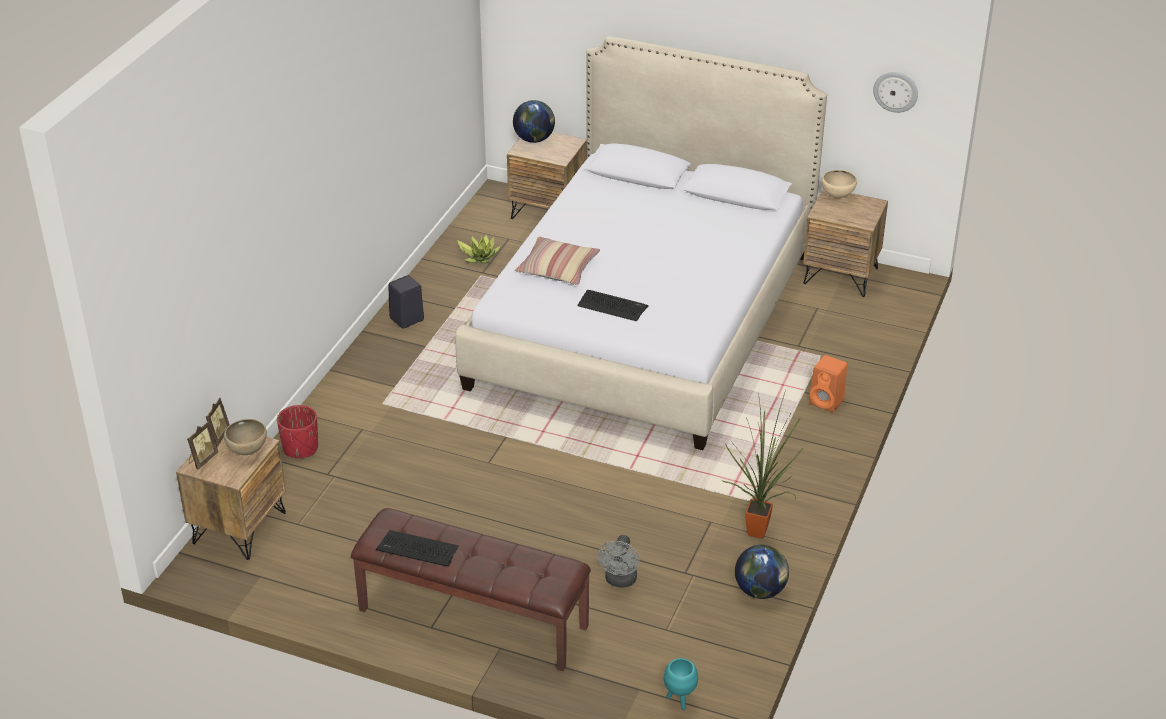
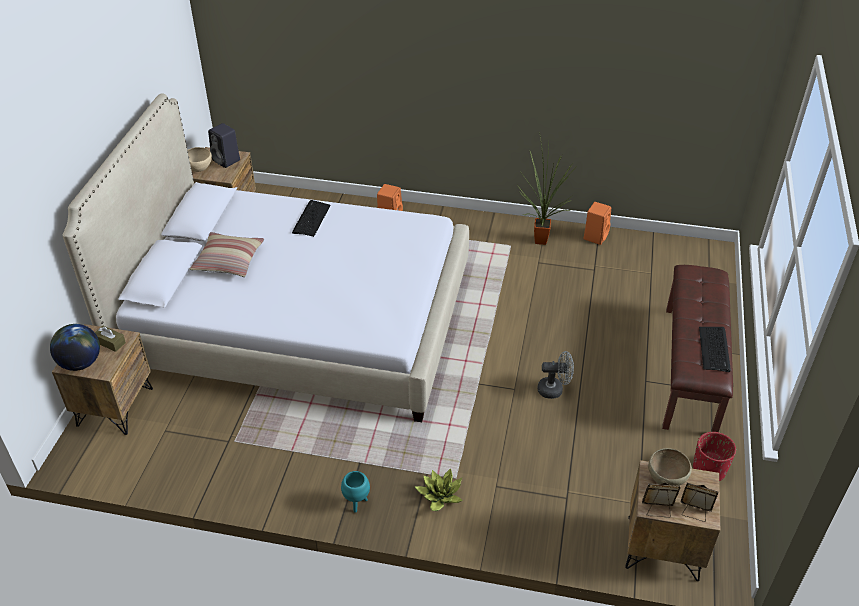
camera: 100 degrees left, 5 degrees up
(301, 448) = (538, 528): red planter -> red planter (708, 469)
(406, 320) = (317, 488): black speaker -> black speaker (227, 160)
(479, 256) = (199, 448): potted plant -> potted plant (440, 496)
(556, 152) = (110, 342): none -> brown tissue box
(557, 269) = (336, 307): pillow -> pillow (228, 261)
(612, 306) = (387, 269): keyboard -> keyboard (311, 219)
(620, 581) = (616, 299): grey fan -> grey fan (554, 389)
(679, 700) = (708, 262): turquoise planter -> turquoise planter (357, 503)
(760, 590) = (595, 236): globe -> orange speaker
(896, 91) = (180, 62): wall clock -> none

